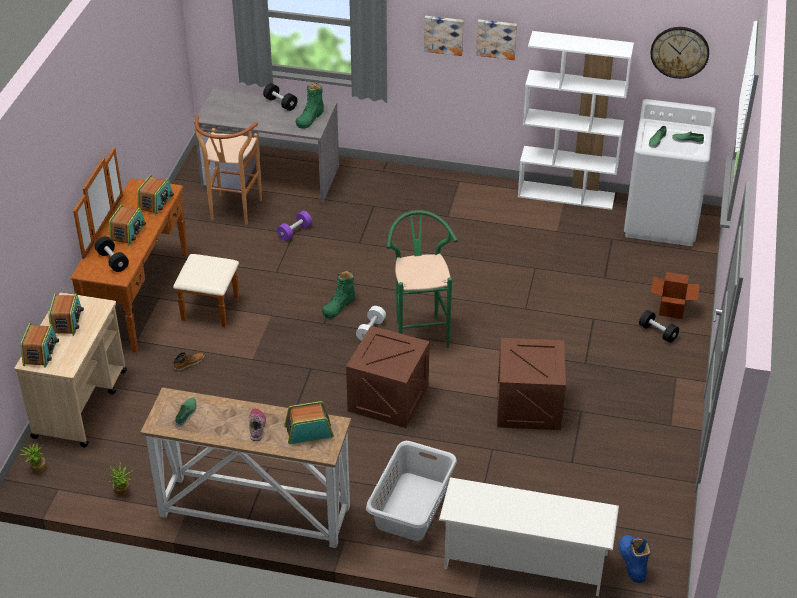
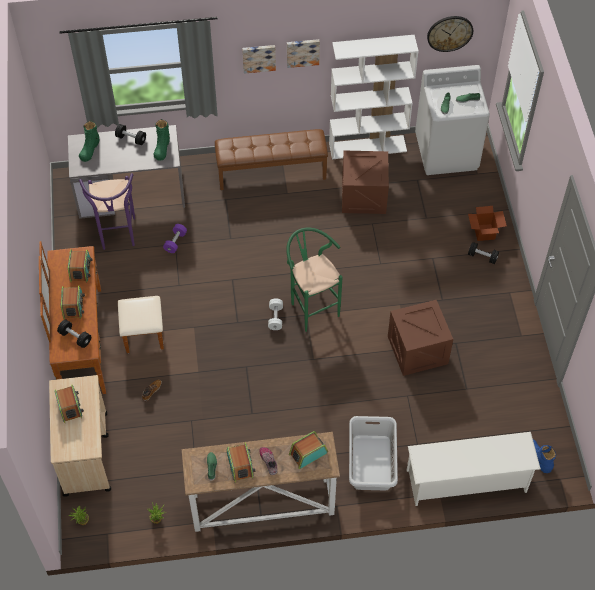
camera: 20 degrees left, 15 degrees up
(41, 352) = (64, 442): radio -> radio (240, 465)
(233, 213) = (118, 237): brown stool -> purple stool
(339, 306) = (241, 302): green boot -> green boot (90, 149)
(388, 398) = (315, 375): crate -> crate (363, 196)
(440, 193) = (271, 172): none -> brown bench

